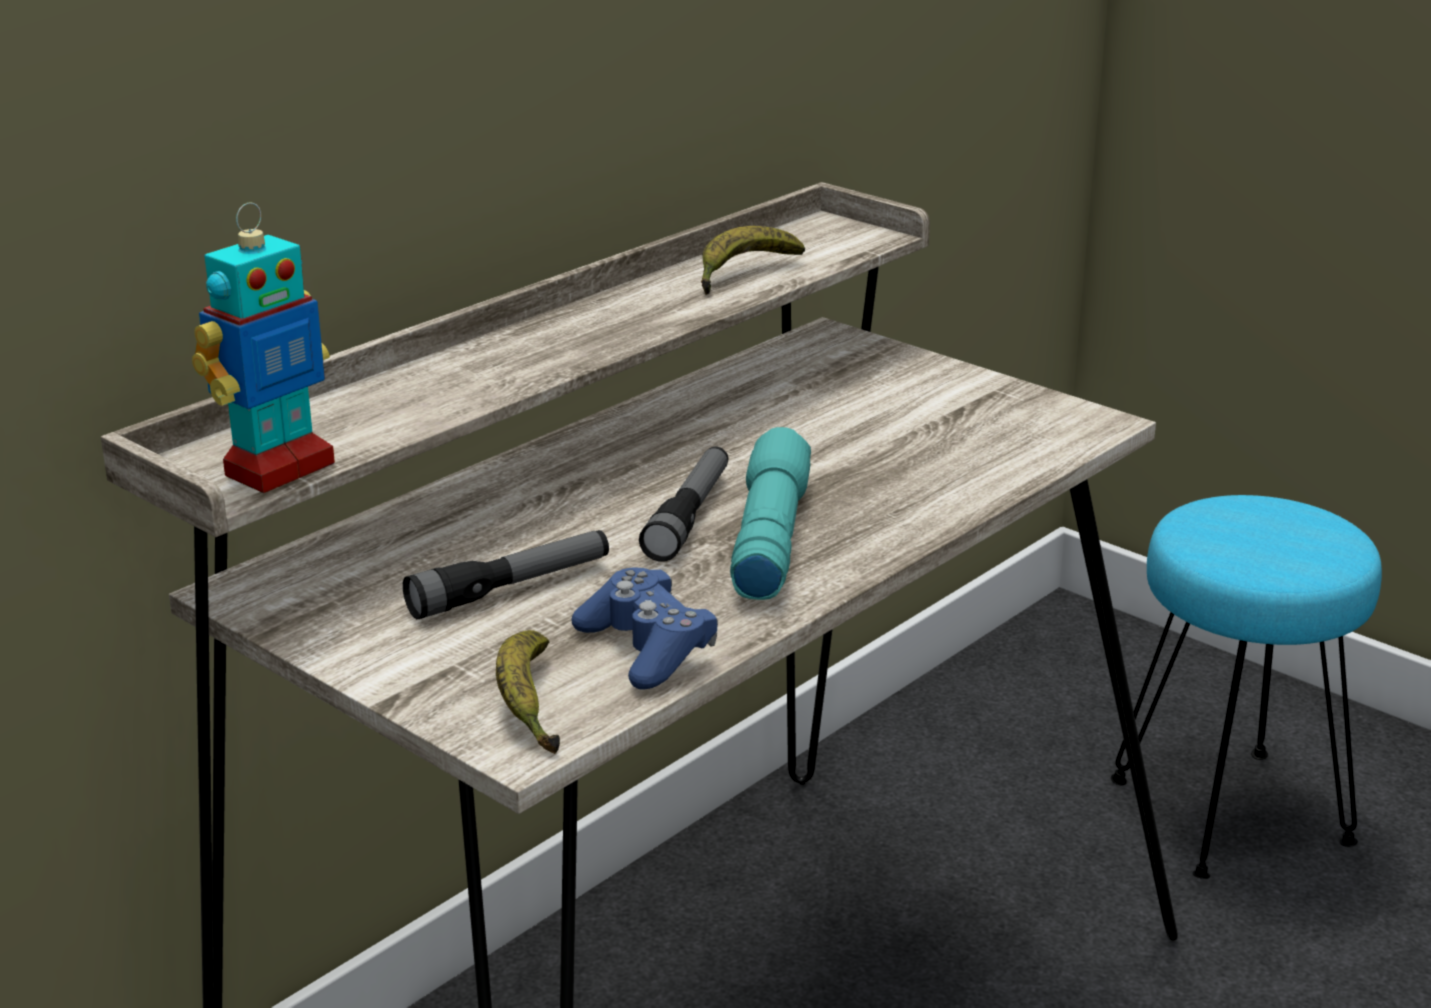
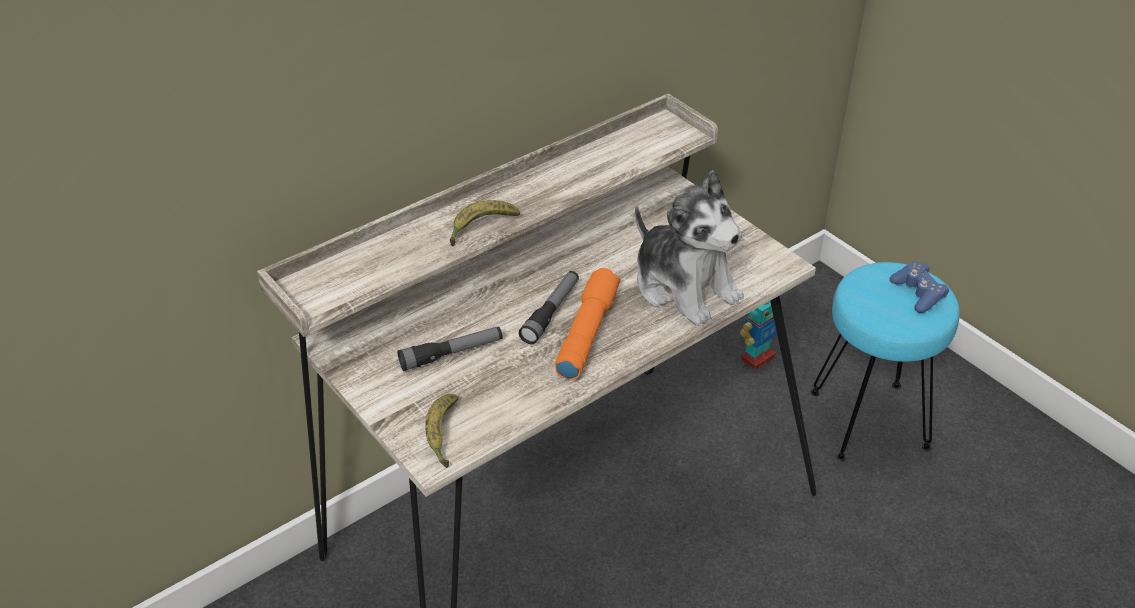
camera: 10 degrees right, 15 degrees up
(278, 469) = (339, 295): toy robot -> toy robot (757, 357)
(647, 649) = (506, 404): blue game controller -> blue game controller (918, 293)
(743, 274) = (607, 162): banana -> banana (480, 228)
(767, 537) = (586, 332): turquoise flashlight -> orange flashlight
(930, 463) = (685, 287): none -> plush toy

